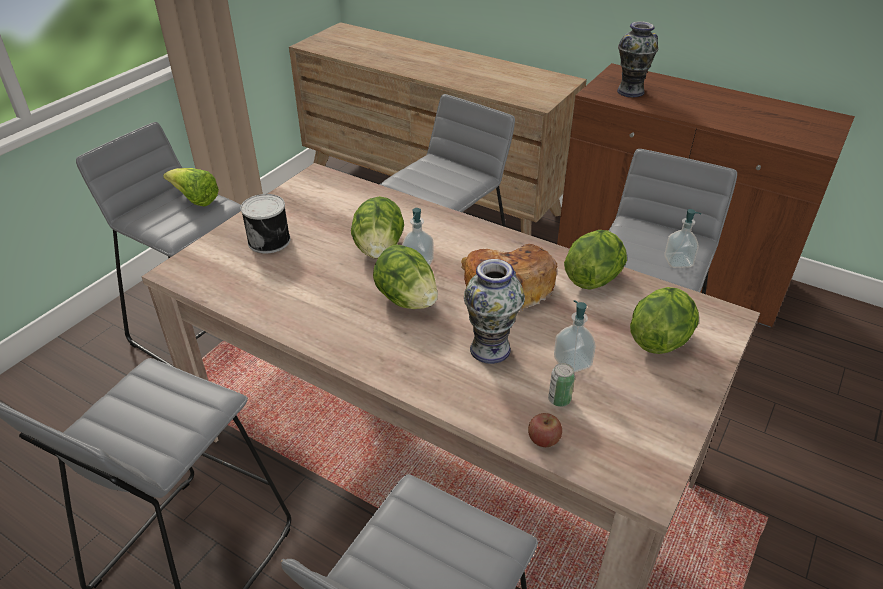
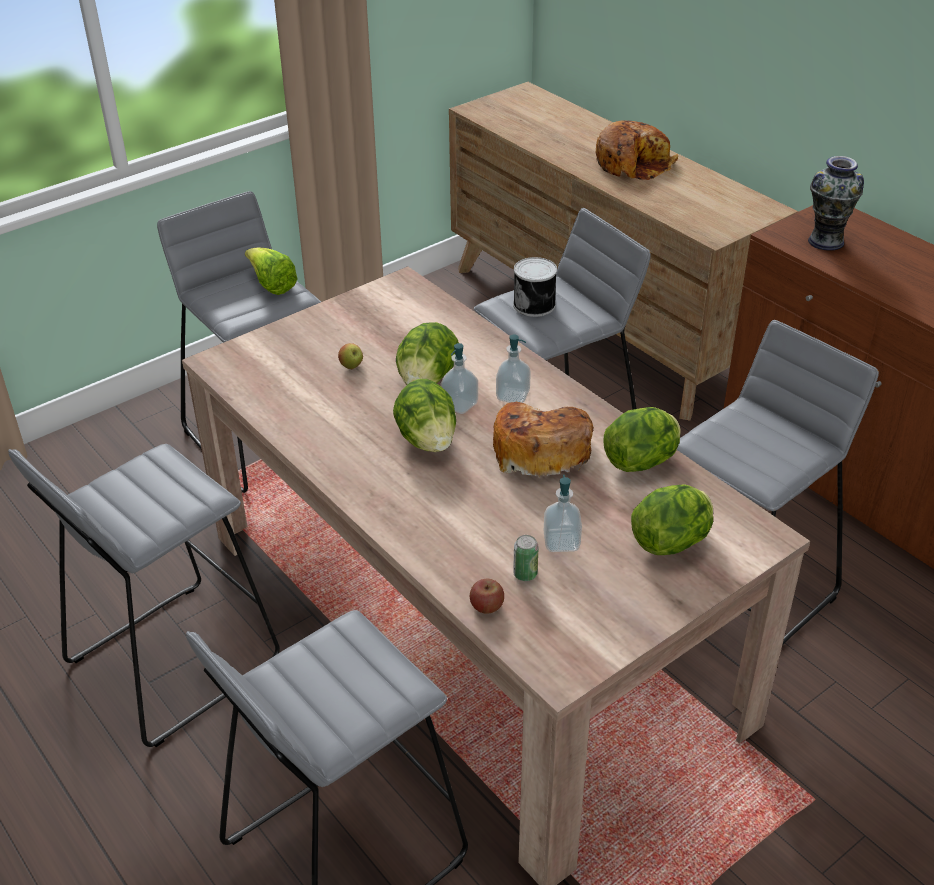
camera: 20 degrees right, 0 degrees up
(270, 240) = (320, 347): can -> can (535, 304)
(306, 251) = (351, 366): none -> apple
(451, 64) = (633, 163): none -> bread
(490, 348) = (484, 508): vase -> none
(678, 262) = (773, 466): soap dispenser -> soap dispenser (512, 396)

